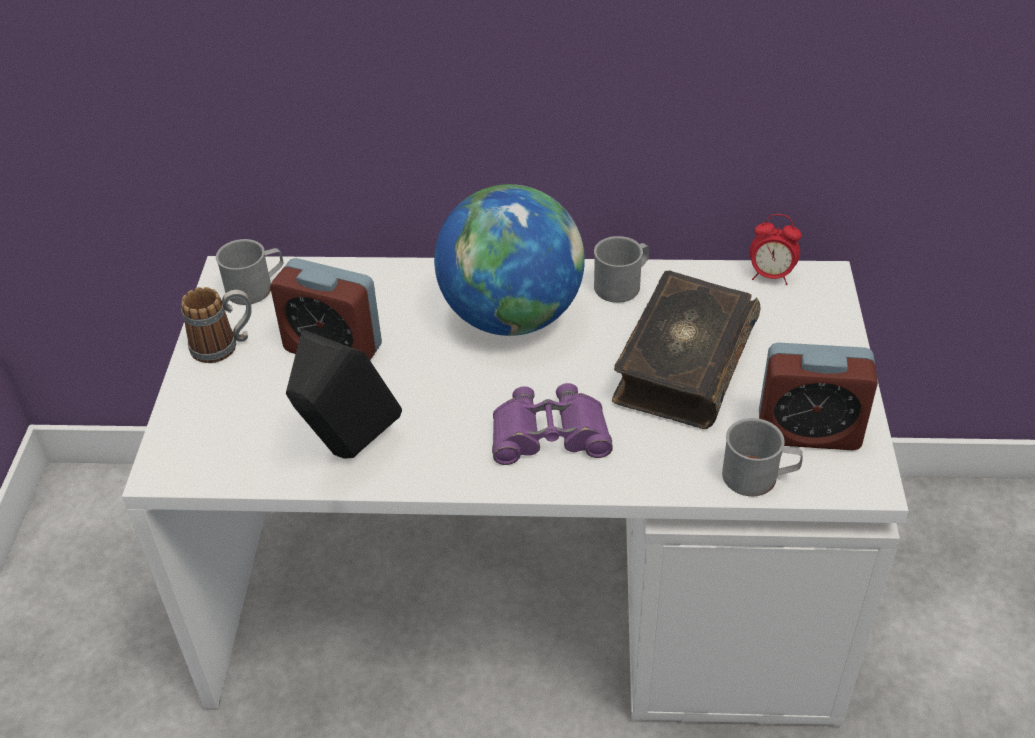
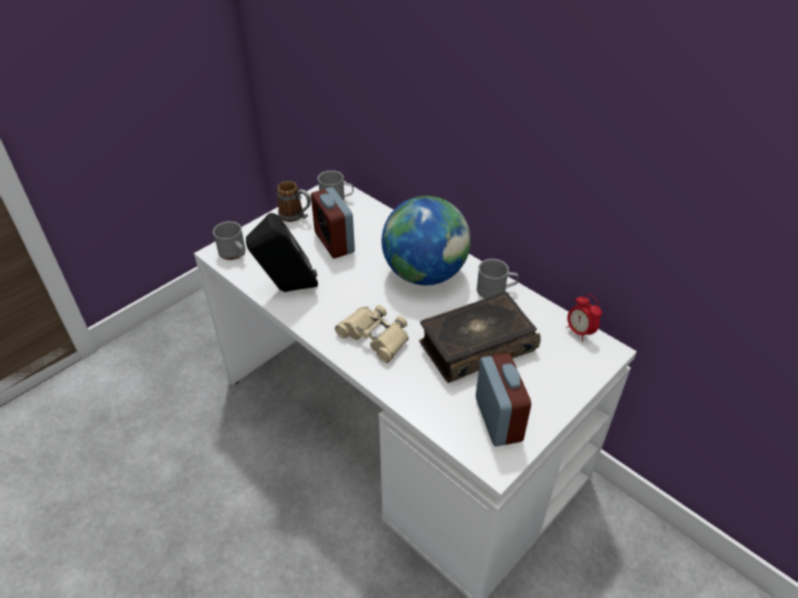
camera: 40 degrees right, 0 degrees up
(549, 434) = (375, 336): purple binoculars -> beige binoculars
(759, 477) = (445, 422): grey mug -> grey mug (234, 254)
(808, 431) = (498, 419): alarm clock -> alarm clock turned 150 degrees counterclockwise

